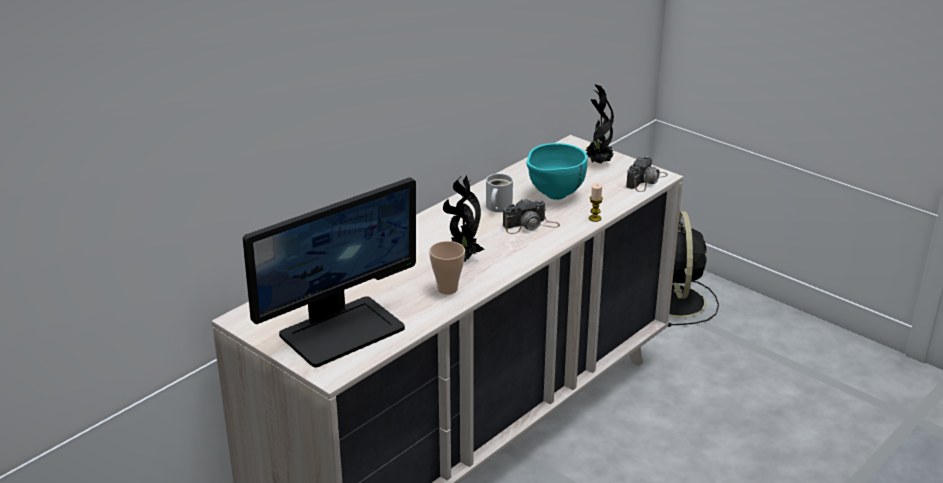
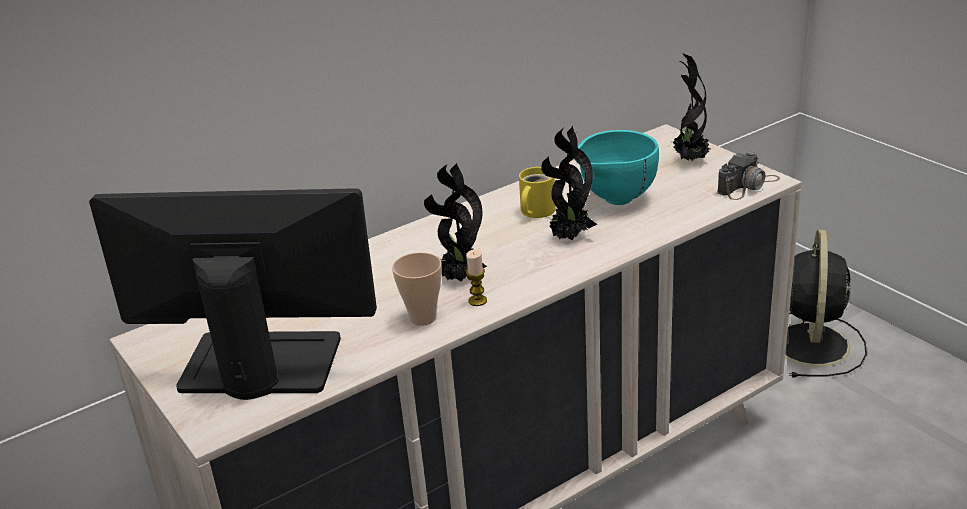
camera: 15 degrees right, 0 degrees up
(341, 330) = (258, 365): monitor -> monitor turned 150 degrees counterclockwise
(497, 207) = (535, 211): white mug -> yellow mug
(530, 225) = (569, 237): camera -> potted plant
(595, 218) = (659, 232): candle -> candle (477, 301)

